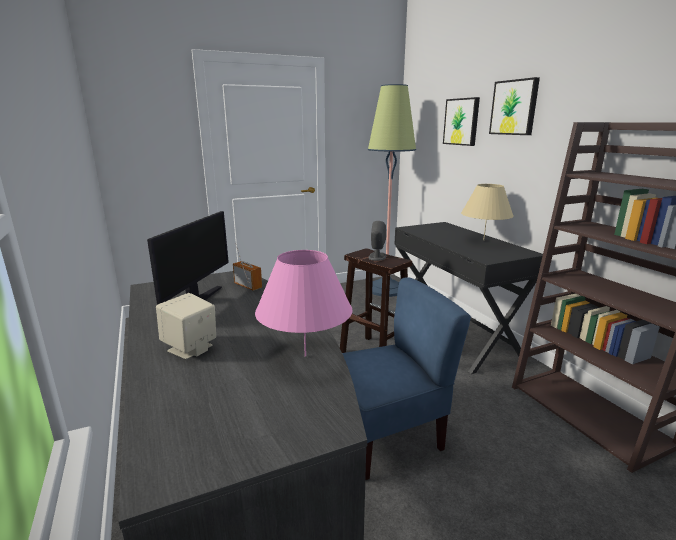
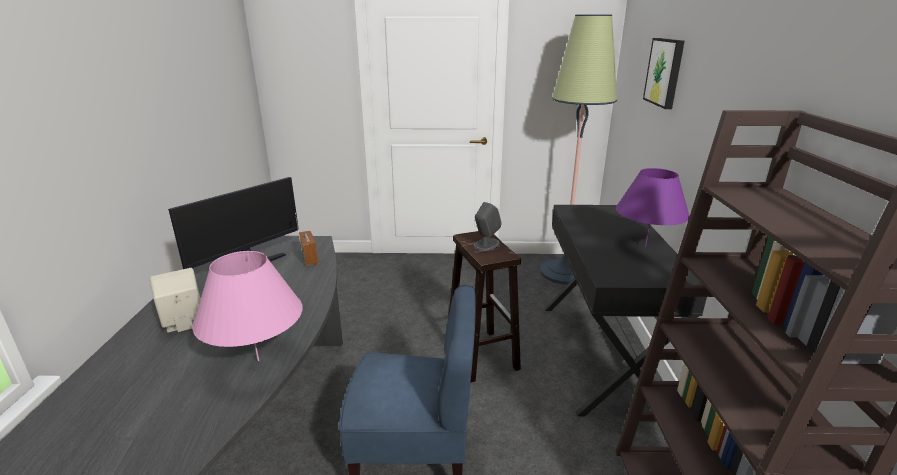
camera: 25 degrees right, 5 degrees up
(483, 240) = (645, 246): beige table lamp -> purple table lamp
(514, 107) = (713, 63): picture -> none

